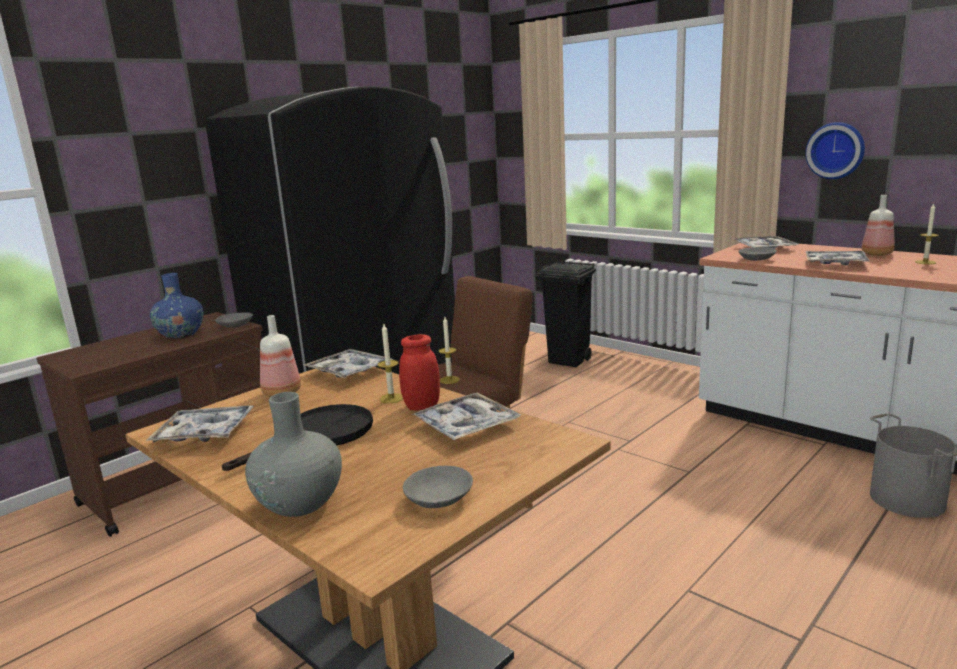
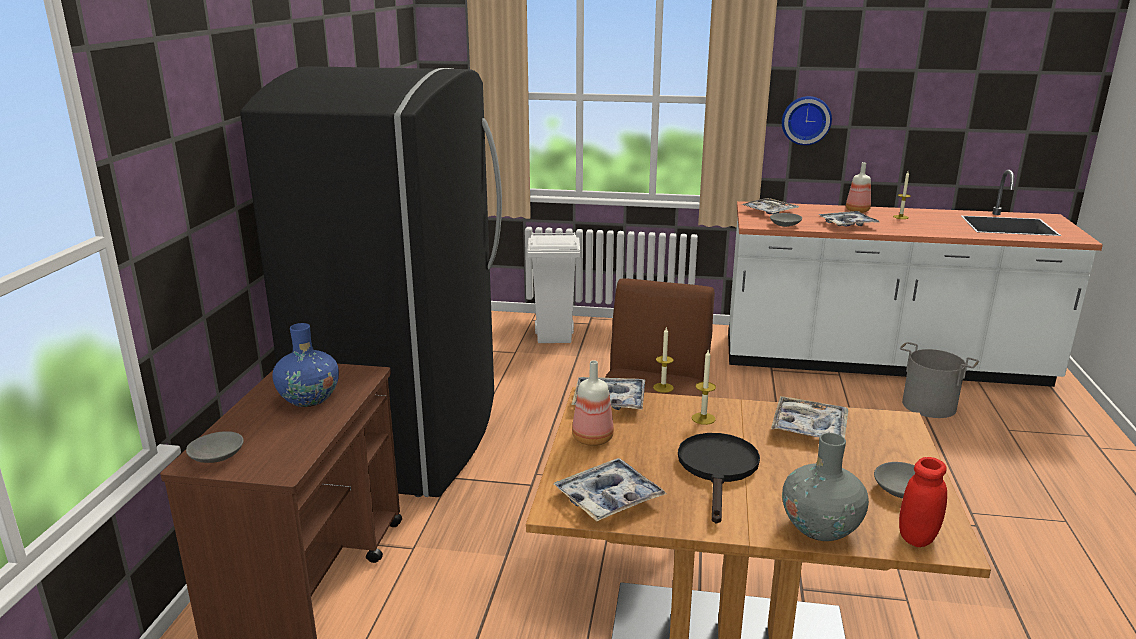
camera: 35 degrees left, 5 degrees up
(235, 325) = (357, 374): grey bowl -> grey bowl (216, 456)
(422, 406) = (743, 419): red jar -> red jar (917, 538)
(569, 361) = (555, 337): black trash can -> white trash can

